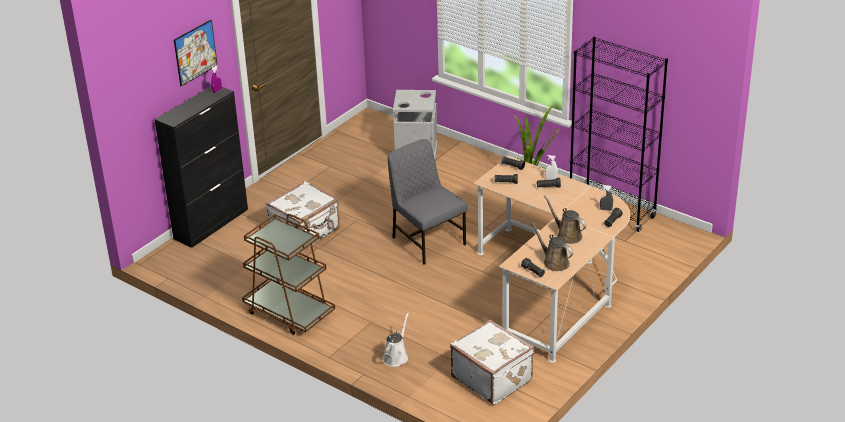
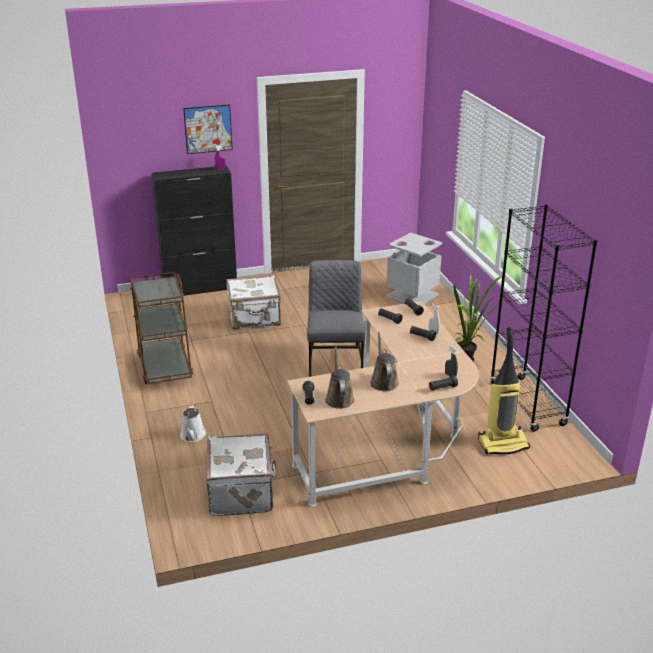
camera: 35 degrees right, 5 degrees down
(396, 356) = (193, 436): white watering can -> white watering can turned 120 degrees clockwise
(629, 251) = (503, 444): none -> vacuum cleaner

